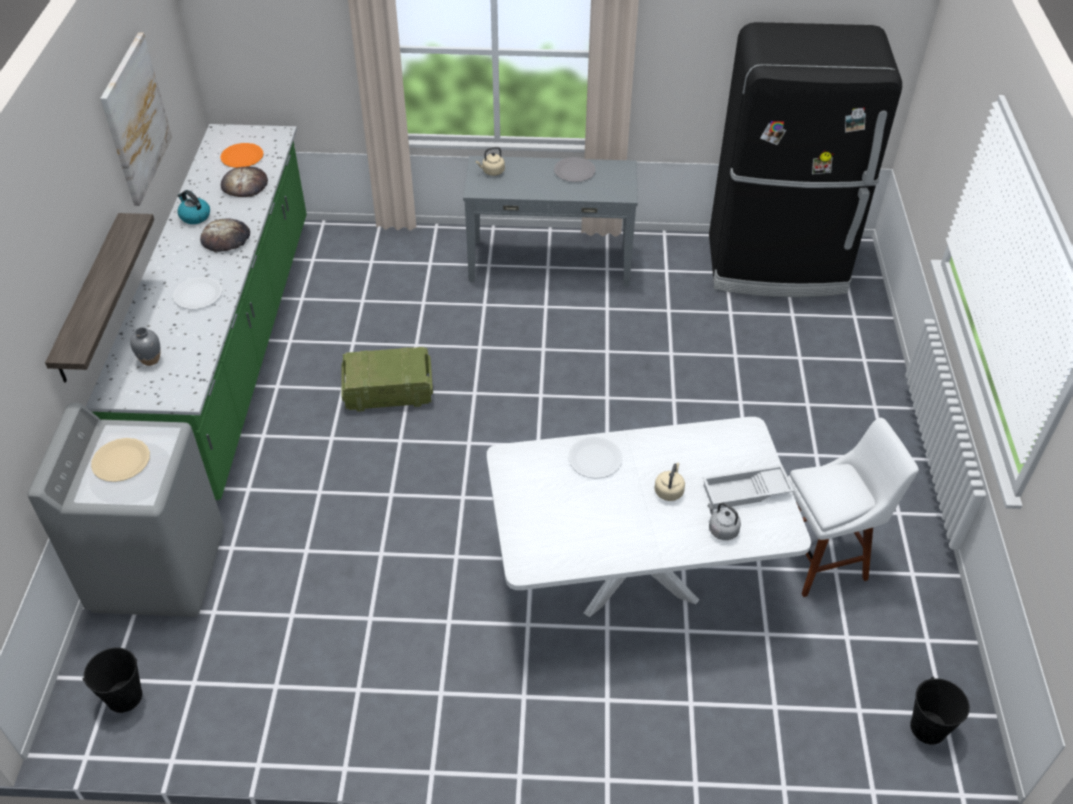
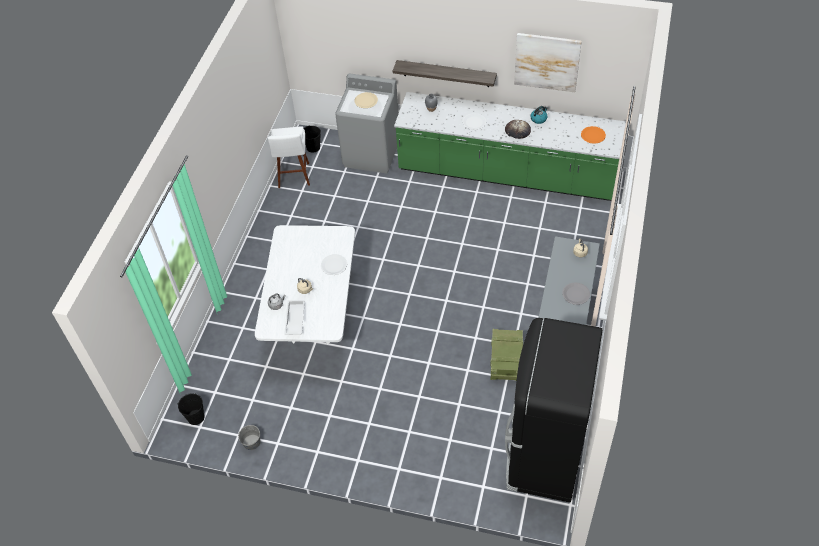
camera: 105 degrees right, 5 degrees up
(244, 184) = (565, 137): bread -> none
(387, 391) = (463, 235): crate -> crate (506, 360)
(825, 559) = (299, 405): white stool -> white stool (293, 177)
(931, 614) = (251, 442): none -> grey bucket

